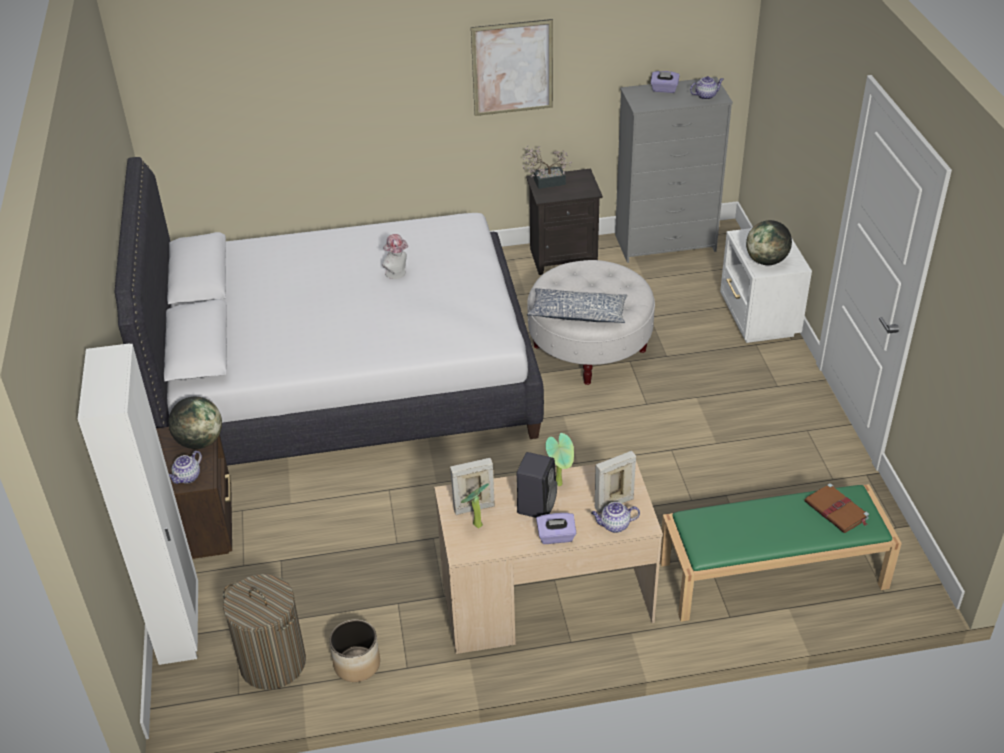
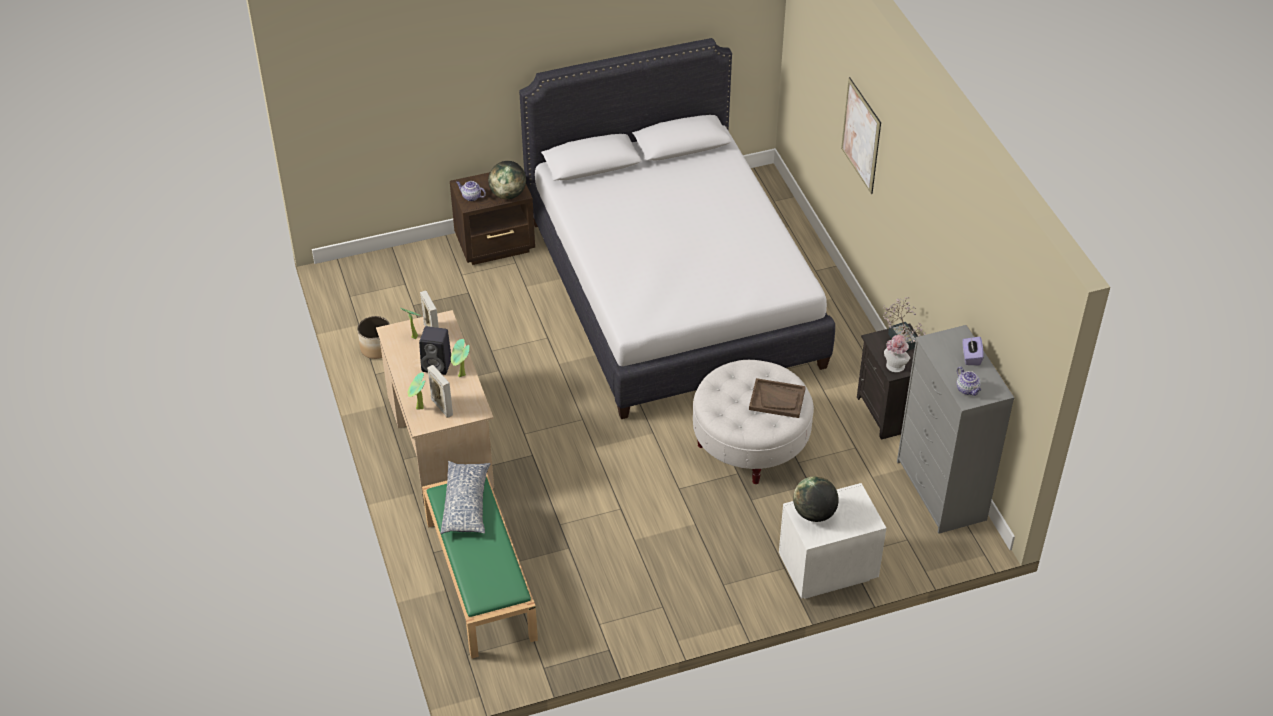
camera: 80 degrees right, 5 degrees up
(180, 625) = (405, 256): white wardrobe -> none
(272, 663) = (376, 307): laundry basket -> none
(397, 273) = (711, 254): hat -> hat (894, 367)
(512, 68) = (925, 227): picture -> picture (861, 135)
(556, 537) = (405, 378): purple tissue box -> none
(578, 314) = (719, 392): pillow -> pillow (466, 504)
(595, 277) = (777, 399): none -> brown tray
(614, 525) = (419, 409): teapot -> potted plant
(837, 511) = (492, 576): brown book -> none

